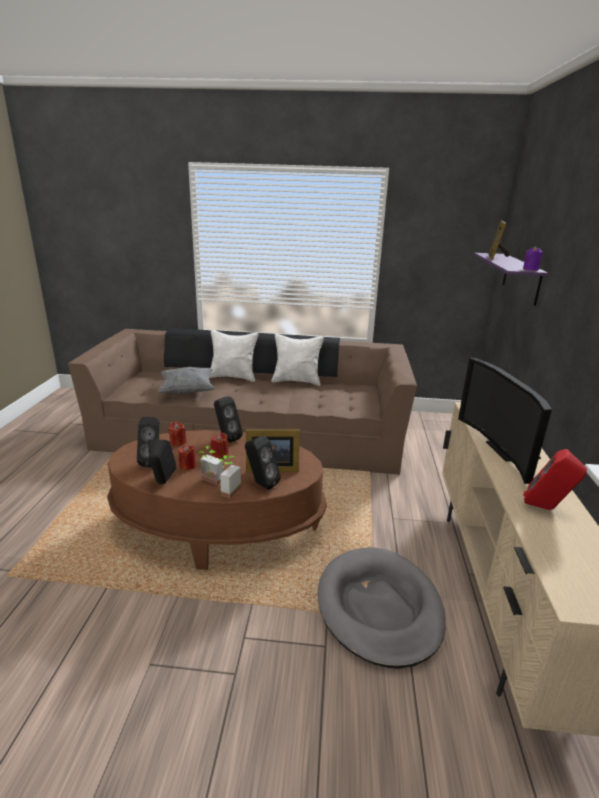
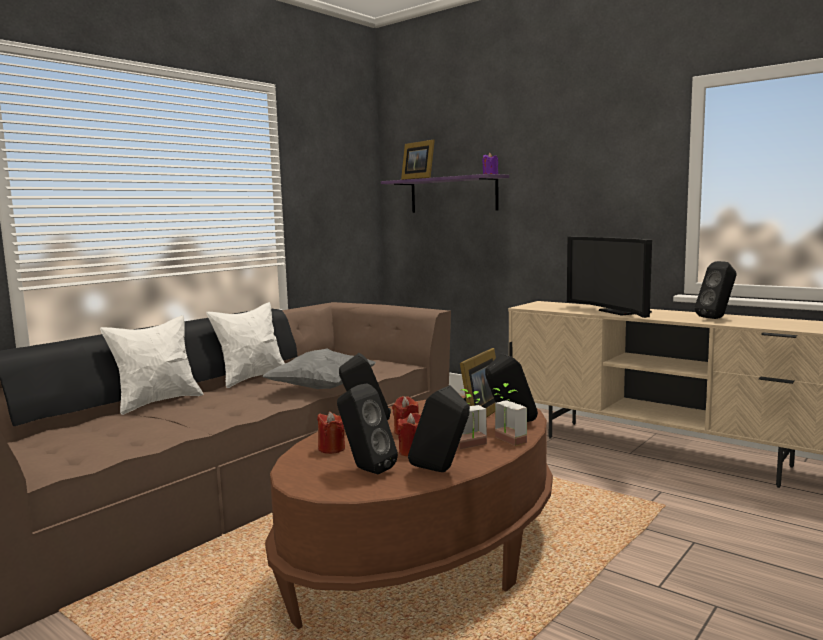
camera: 55 degrees left, 15 degrees down
(187, 391) = (151, 428): grey pillow -> grey pillow (321, 388)
(379, 608) = (652, 501): grey dog bed -> none
(505, 450) = (618, 312): television -> television turned 45 degrees clockwise
(546, 508) = (716, 318): red speaker -> black speaker

